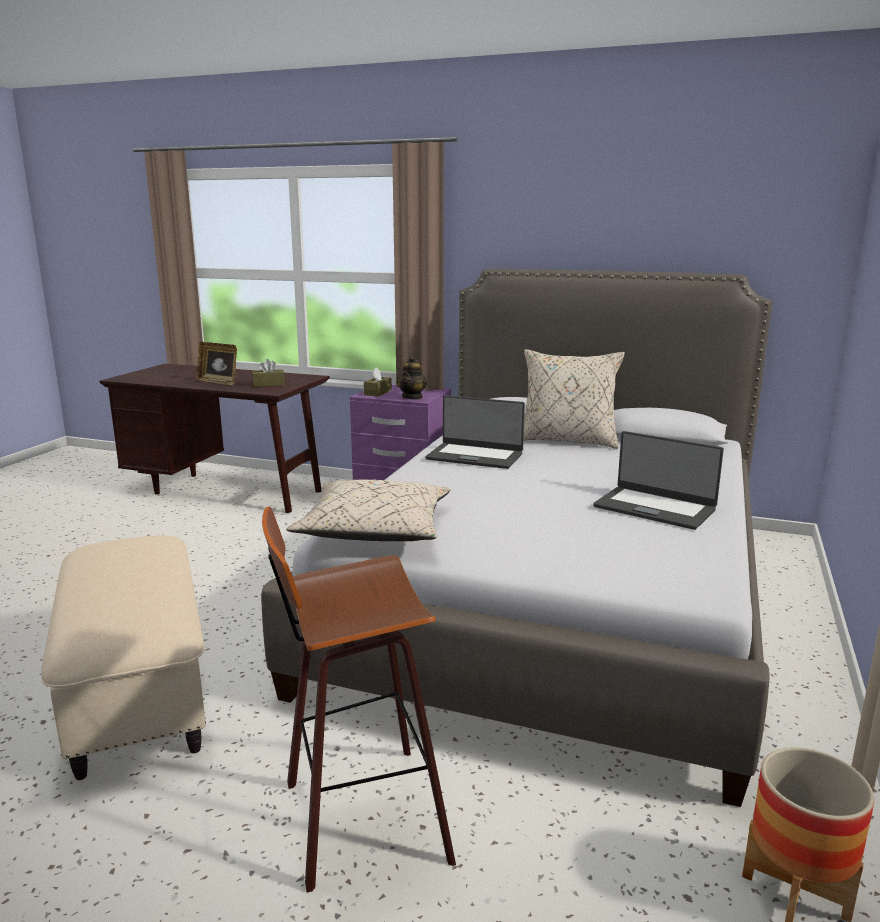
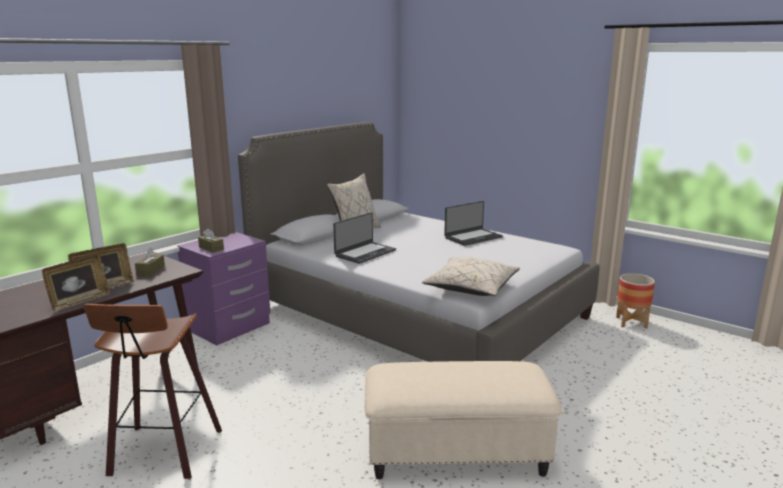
camera: 70 degrees left, 0 degrees up
(181, 383) = (79, 301): none -> picture frame
(359, 818) = (588, 391): stool -> stool (163, 454)
(412, 397) = (242, 242): teapot -> none

